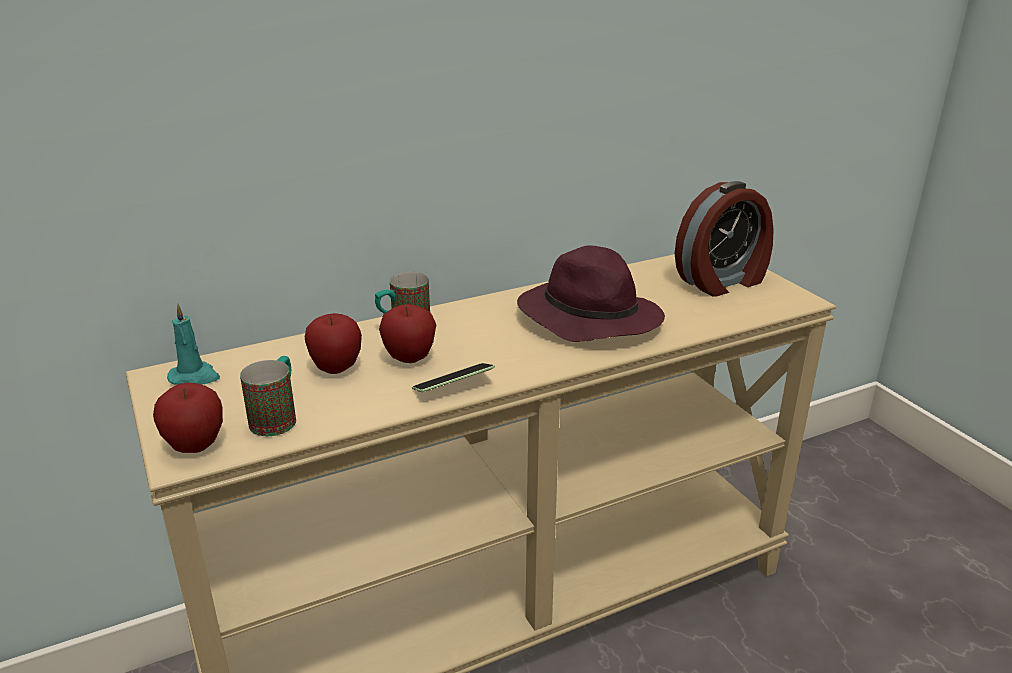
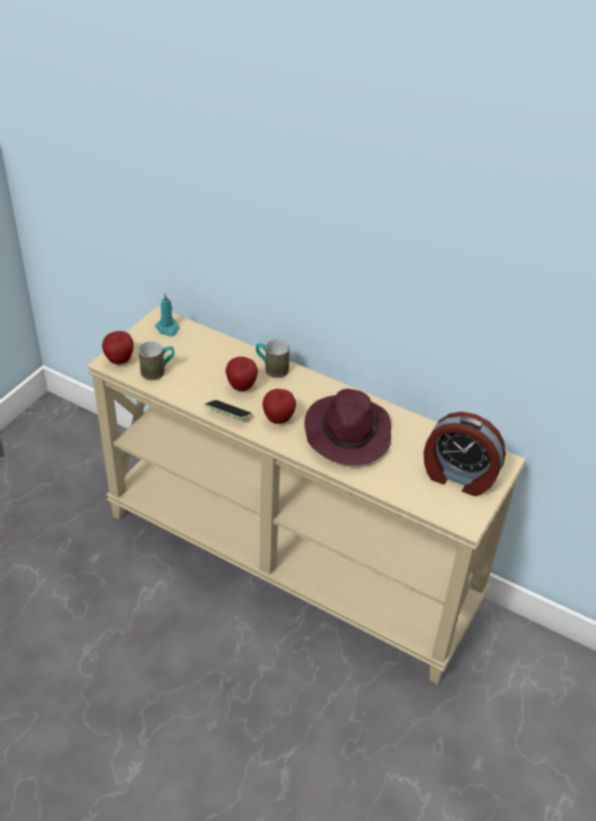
camera: 55 degrees right, 15 degrees up
(336, 369) = (211, 367): apple -> apple (278, 419)

